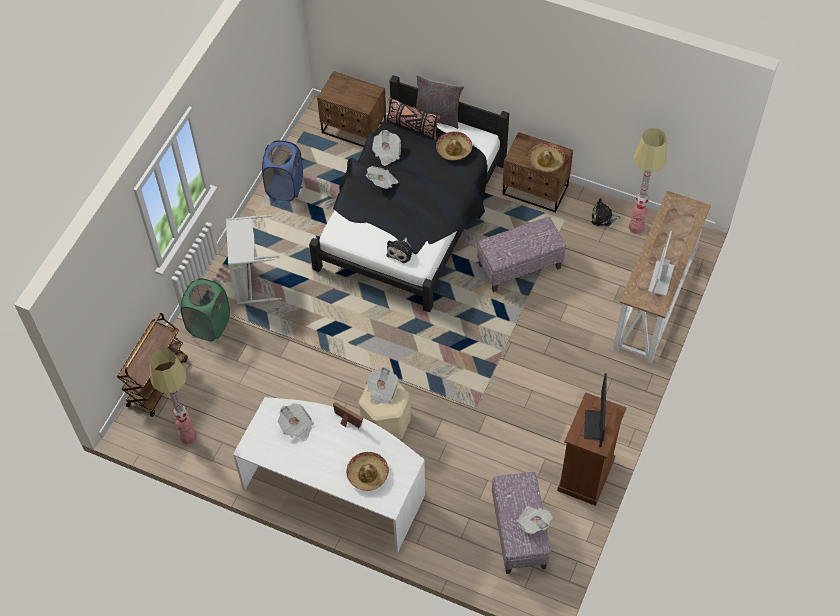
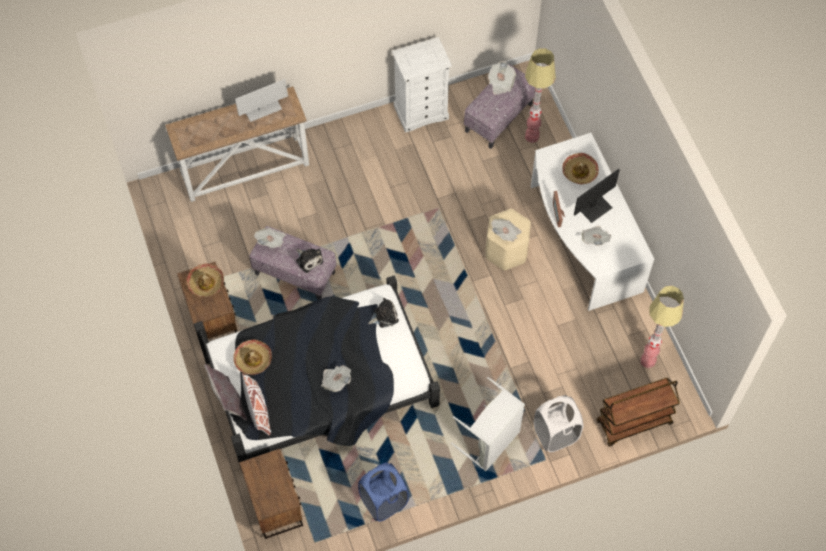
camera: 135 degrees left, 5 degrees up
(209, 324) = (555, 434): green laundry basket -> white laundry basket
(387, 153) = (304, 403): newspaper -> newspaper (271, 241)
(412, 126) = (258, 410): black pillow -> white pillow
(586, 475) = (421, 112): brown dresser -> white dresser
(595, 425) = (422, 57): monitor -> monitor (596, 208)
(603, 217) = (195, 254): plush toy -> plush toy (308, 260)
(636, 227) = (185, 226): floor lamp -> floor lamp (532, 136)

